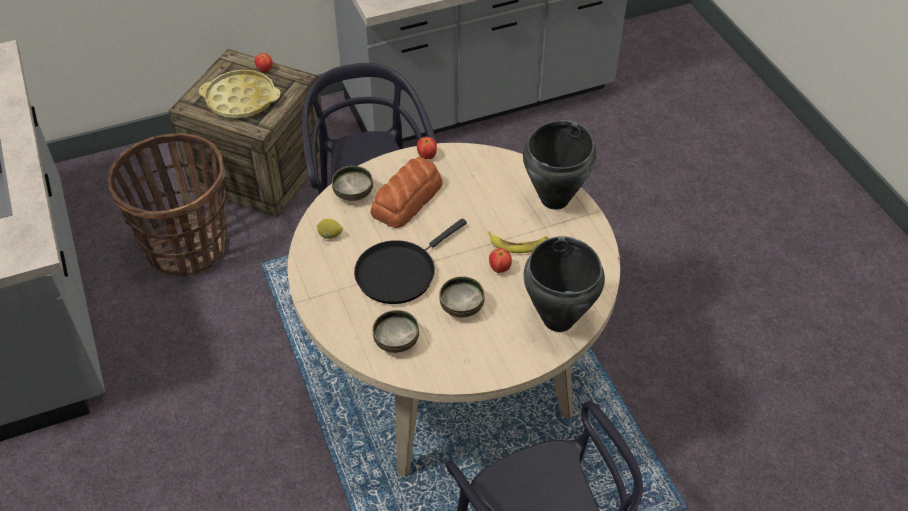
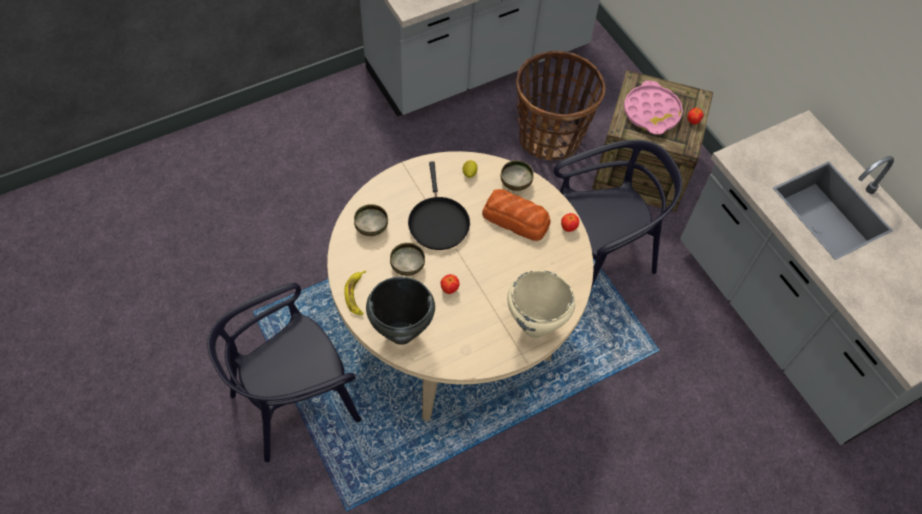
camera: 80 degrees right, 10 degrees up
(241, 99) = (651, 112): yellow tray -> pink tray
(399, 272) = (438, 222): black frying pan -> black frying pan turned 135 degrees counterclockwise
(518, 244) = (478, 301): banana -> banana (357, 295)
(555, 199) = (535, 327): black cooking pot -> beige cooking pot

